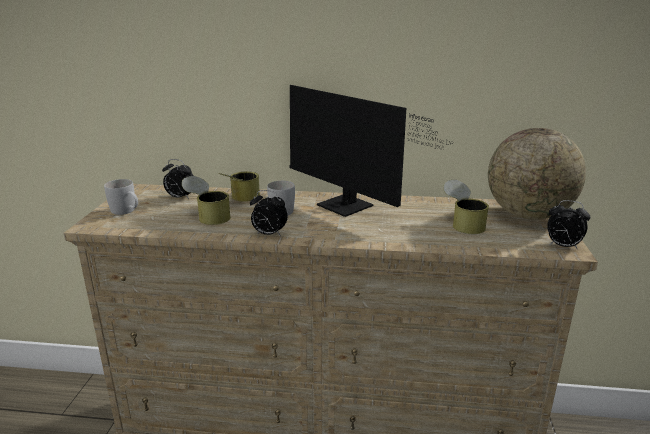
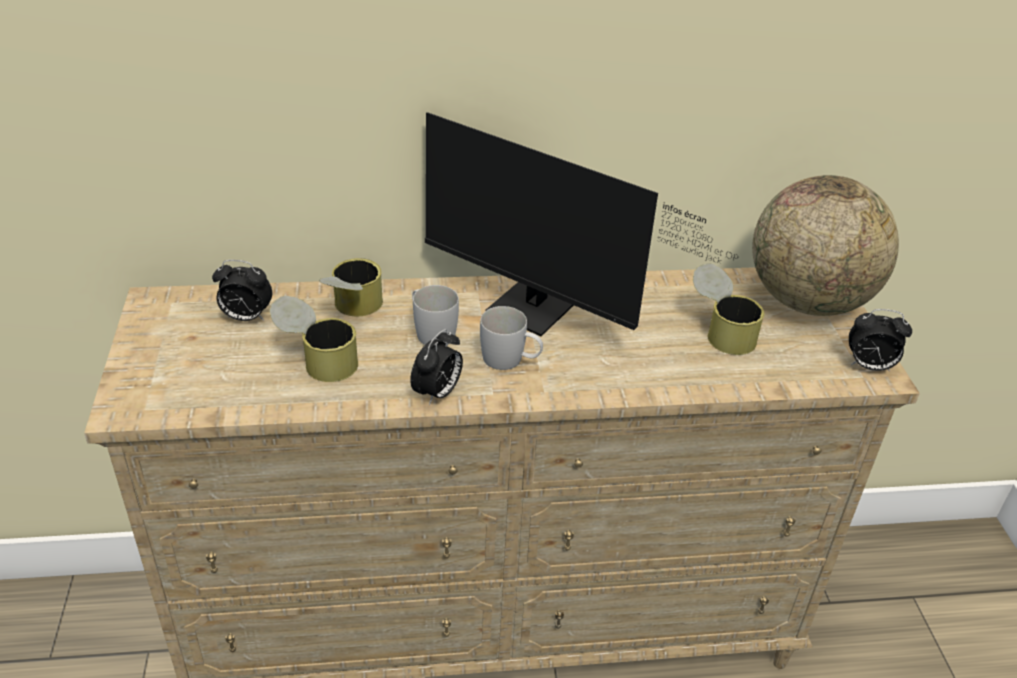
camera: 15 degrees left, 15 degrees up
(126, 211) = (168, 365): white mug -> white mug (510, 360)
(268, 234) = (437, 393): alarm clock -> alarm clock turned 60 degrees counterclockwise

